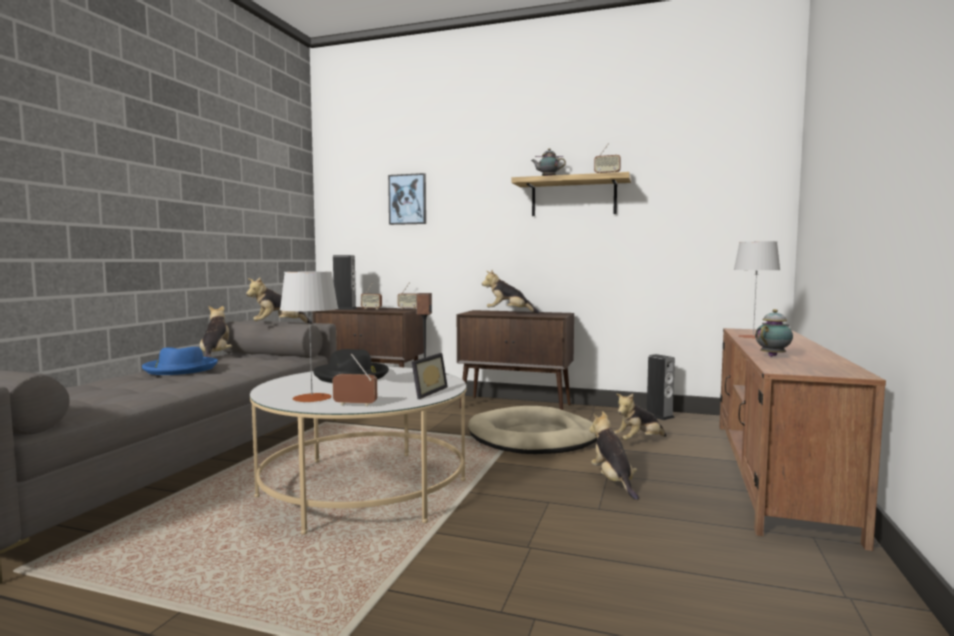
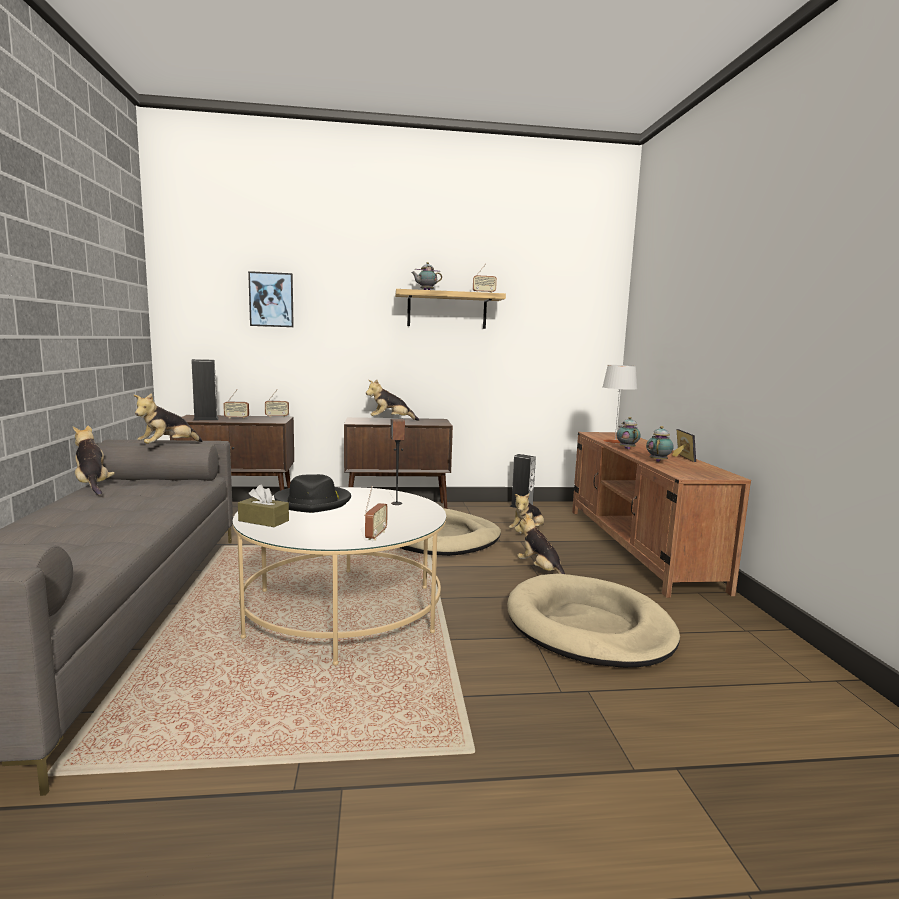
camera: 25 degrees left, 5 degrees up
(180, 369) = (85, 508): blue hat -> none
(283, 386) = (263, 521): none -> brown tissue box
(312, 398) = (320, 532): grey table lamp -> none
(355, 405) = (375, 535): radio -> radio turned 120 degrees clockwise
(425, 392) = (415, 514): picture frame -> picture frame (680, 457)
(610, 549) = (588, 627): none -> beige dog bed
(754, 343) = (626, 448): none -> teapot

